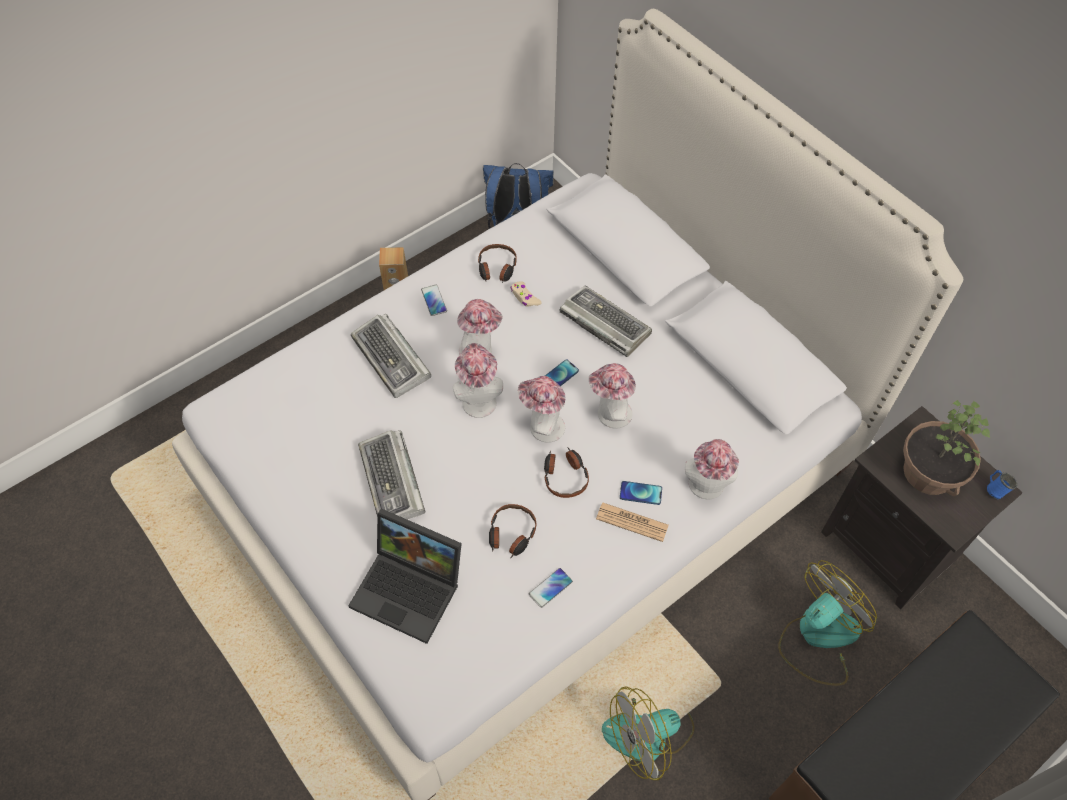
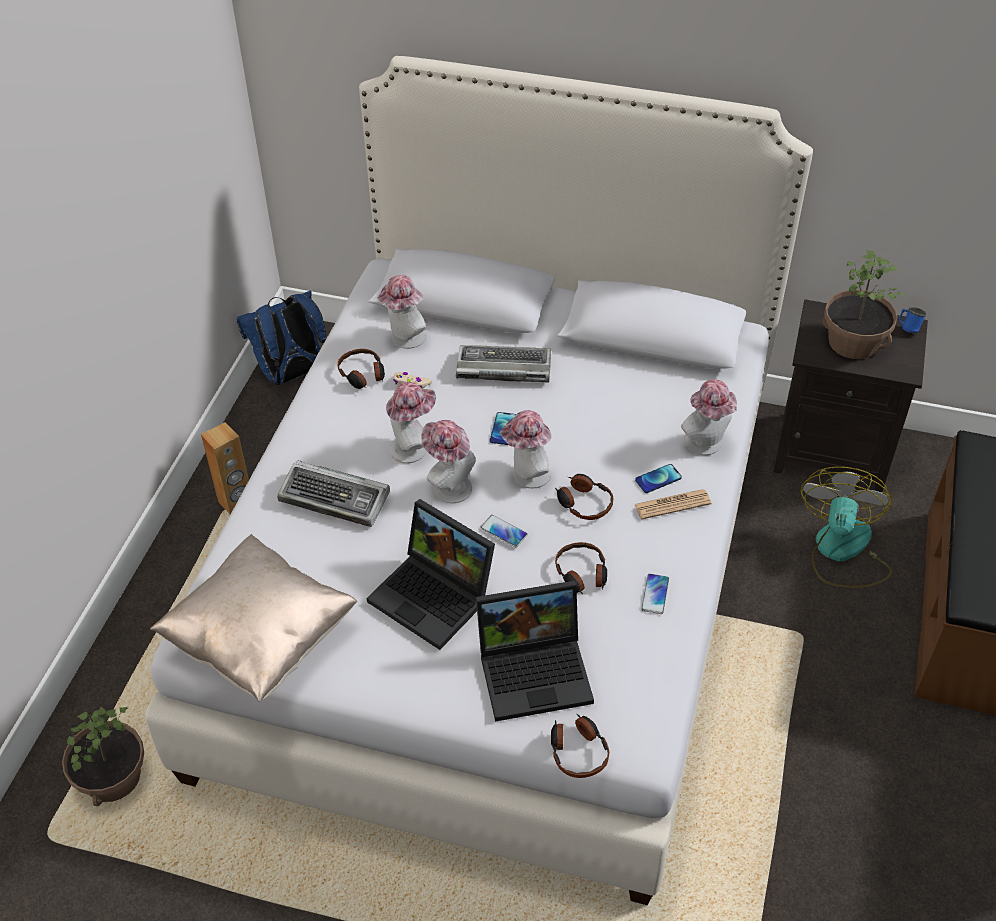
camera: 35 degrees left, 10 degrees down
(175, 462) = (112, 777): none -> potted plant
(256, 437) = (261, 639): none -> beige pillow
(384, 672) = (577, 751): none -> headphones
(392, 482) = (435, 596): keyboard -> laptop
(434, 300) = (328, 430): phone -> phone (503, 531)
(609, 414) = (574, 434): hat -> hat (404, 339)
(648, 731) = (779, 711): fan -> none

